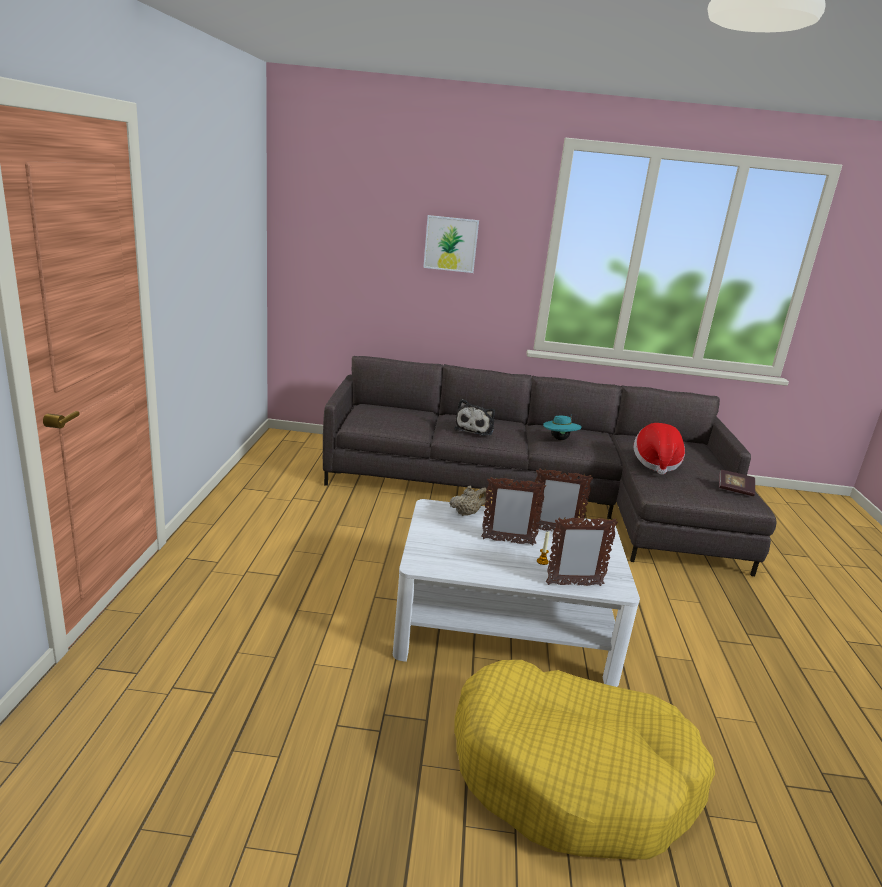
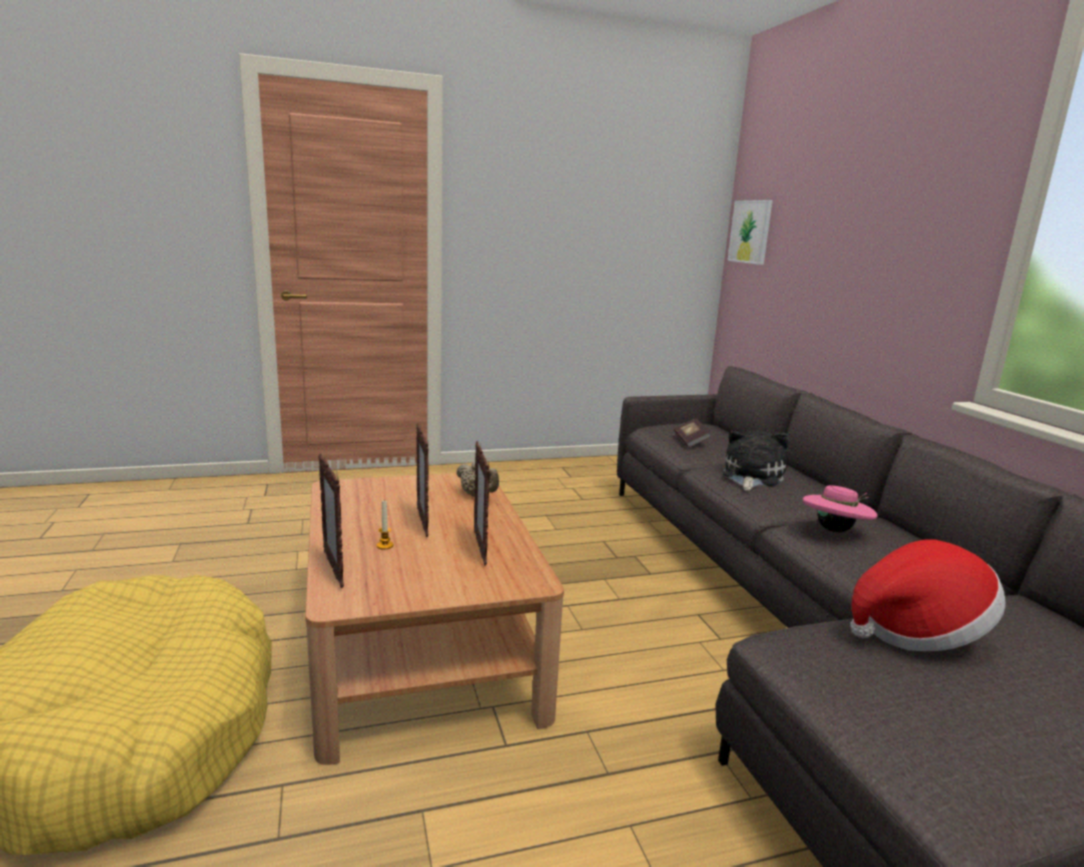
camera: 70 degrees right, 5 degrees down
(451, 244) = (881, 219): picture -> picture (750, 232)
(475, 429) = (751, 476): plush toy -> plush toy turned 120 degrees clockwise
(504, 625) = (421, 645): white coffee table -> brown coffee table
(559, 439) = (834, 530): turquoise hat -> pink hat
(735, 490) = (968, 760): book -> book (691, 441)

